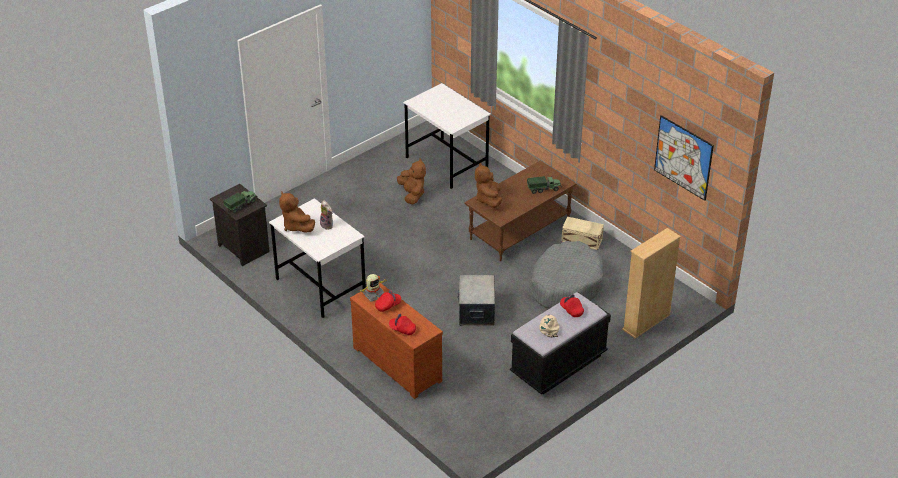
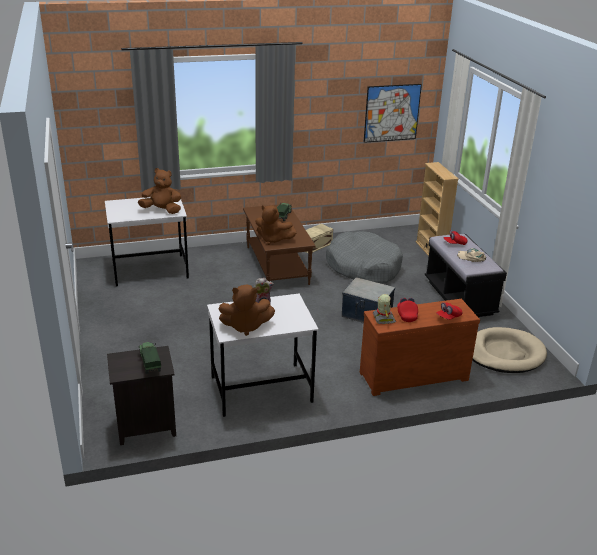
camera: 65 degrees left, 10 degrees down
(412, 195) = (174, 299): brown plush toy -> brown plush toy (162, 210)
(475, 414) = (504, 354): none -> beige dog bed

